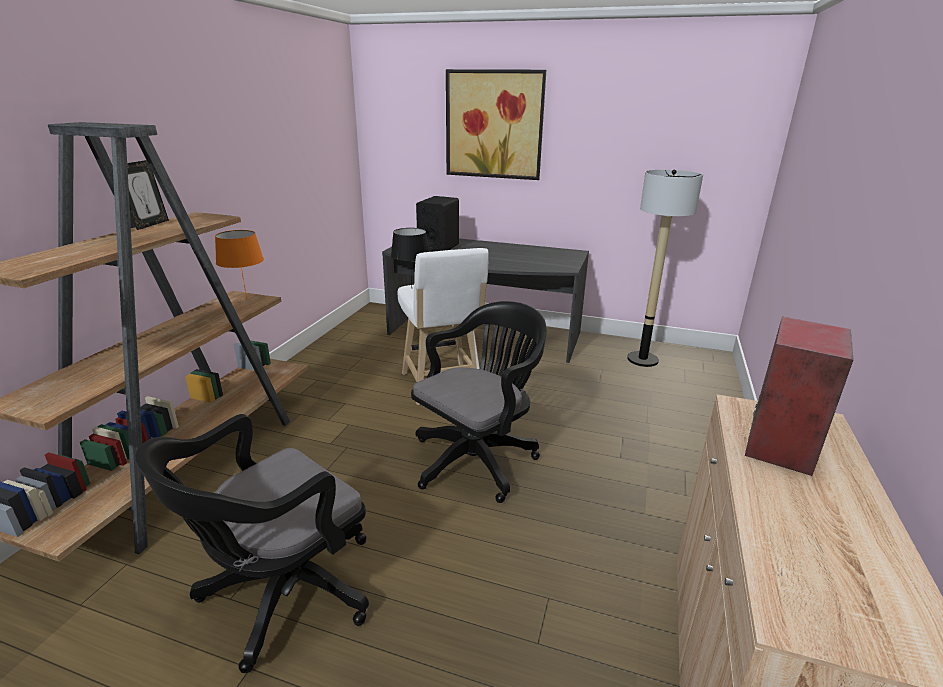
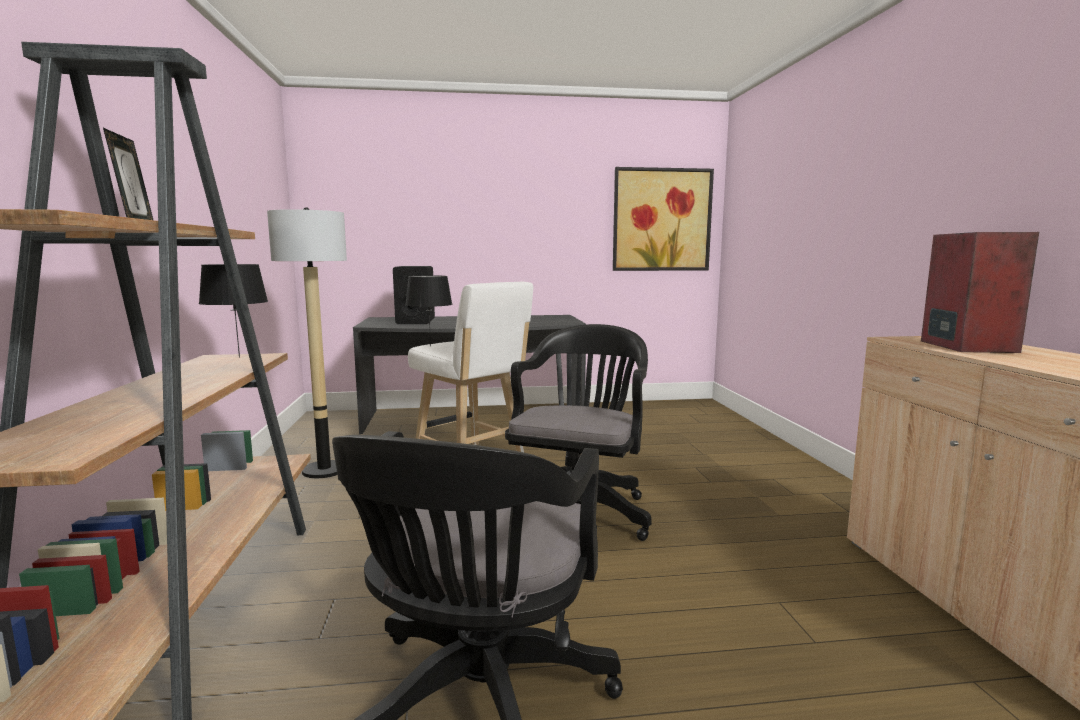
camera: 25 degrees left, 15 degrees down
(247, 299) = (240, 357): orange table lamp -> black table lamp
(494, 125) = (460, 193): picture -> picture (661, 220)
(642, 359) = (647, 413): floor lamp -> floor lamp (324, 470)

